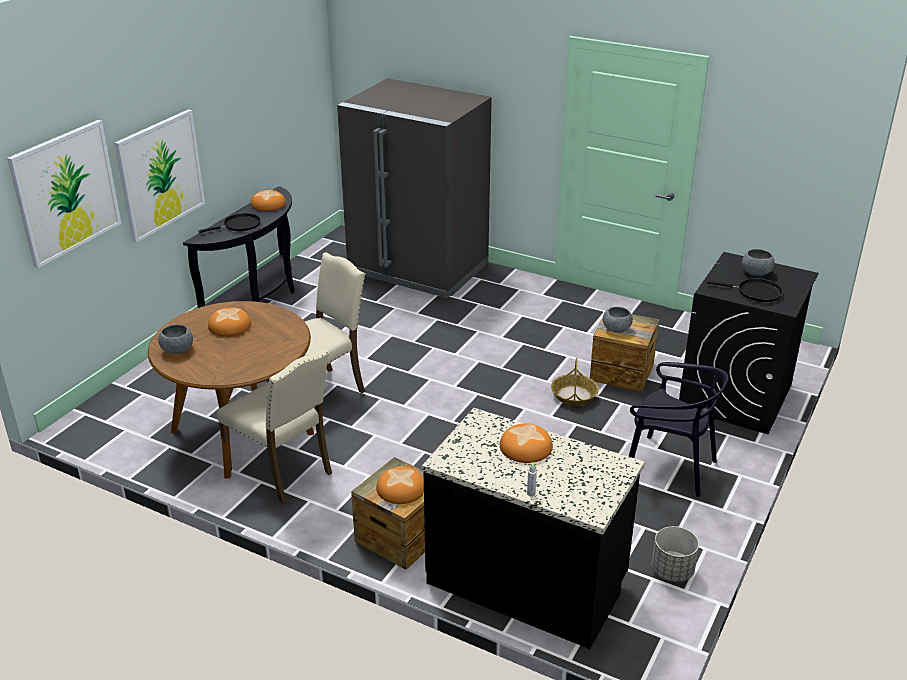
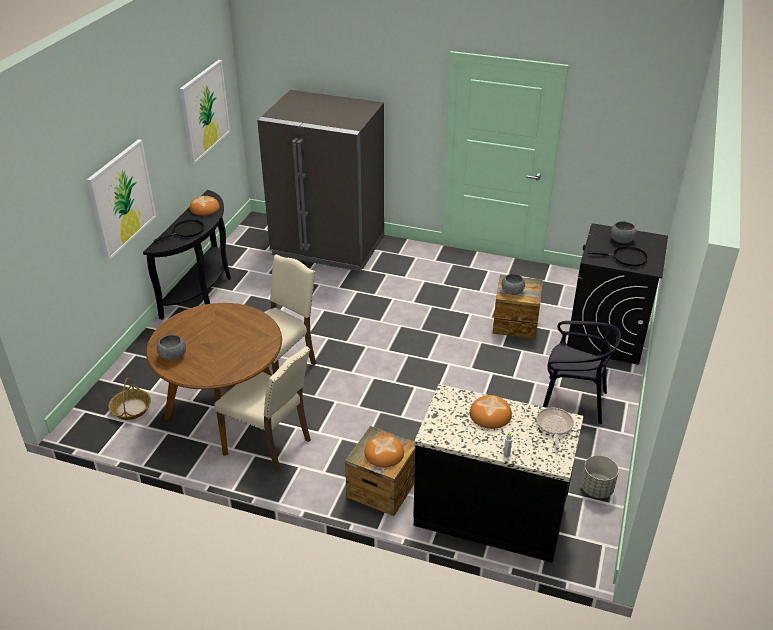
camera: 10 degrees left, 5 degrees up
(66, 192) = (54, 229): picture -> picture (204, 111)
(230, 326) = (210, 328): bread -> none
(573, 395) = (483, 347): basket -> basket (131, 409)
(602, 469) = (554, 426): none -> frying pan

